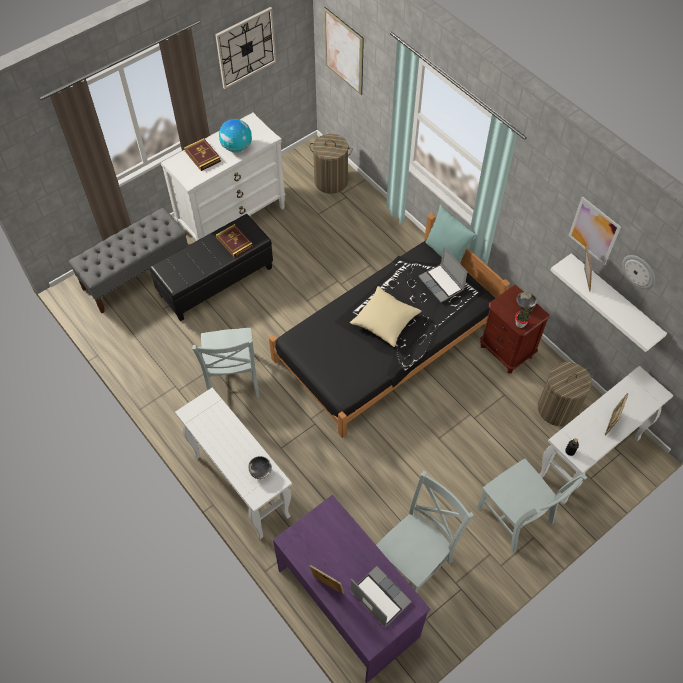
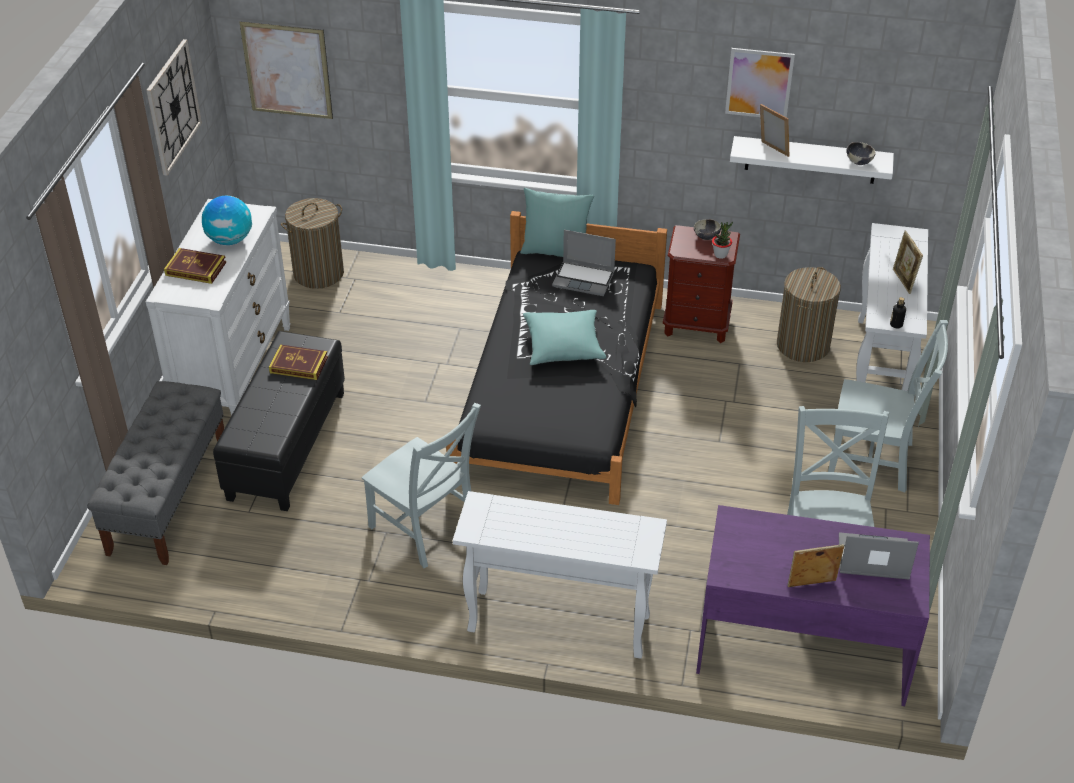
camera: 40 degrees left, 15 degrees down
(260, 471) = (620, 531): bowl -> bowl (858, 162)
(385, 321) = (563, 346): beige pillow -> turquoise pillow
(639, 271) = (835, 96): wall clock -> none

